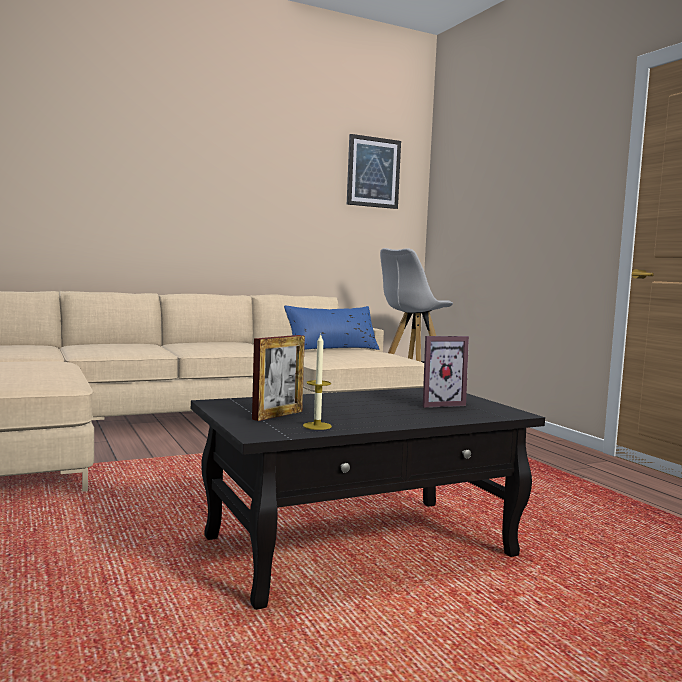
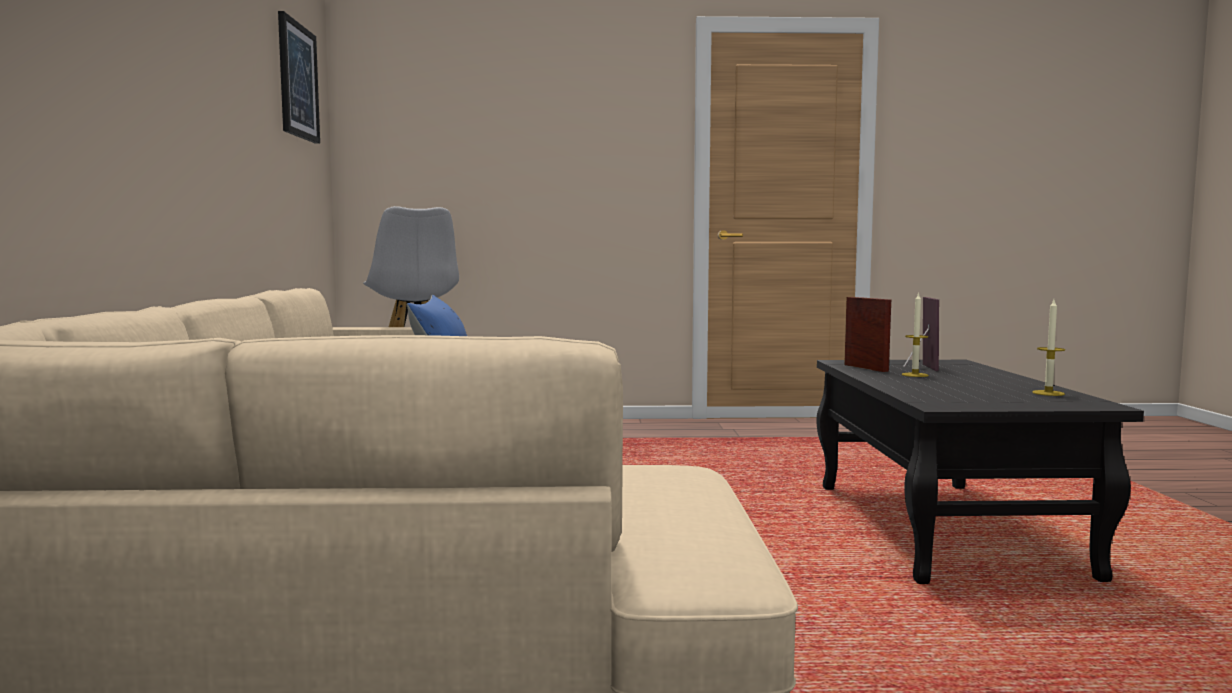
camera: 65 degrees left, 0 degrees up
(277, 415) = (1003, 397): picture frame -> picture frame (866, 368)
(383, 402) = (915, 375): none -> candle

